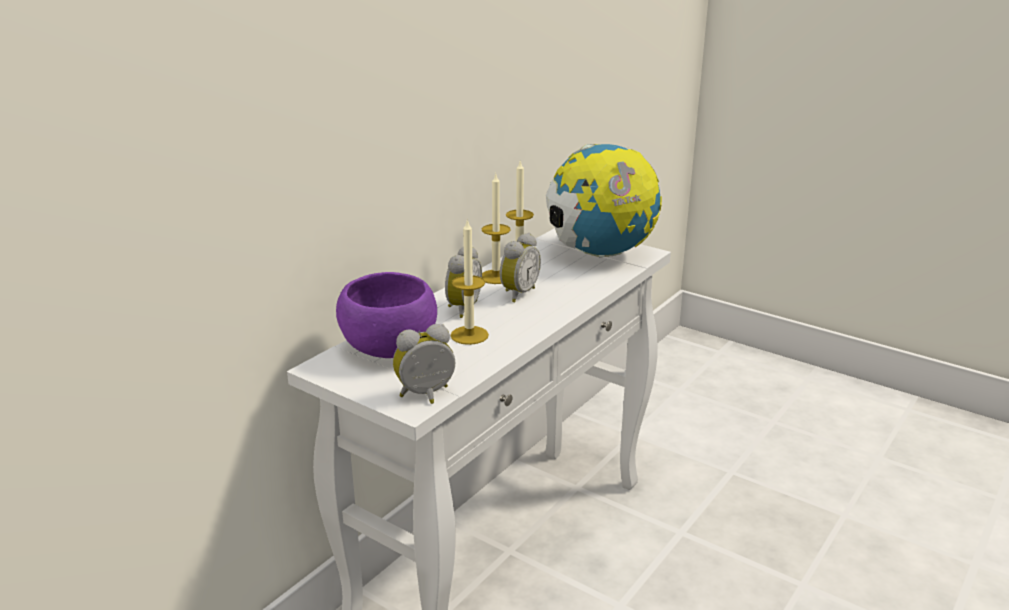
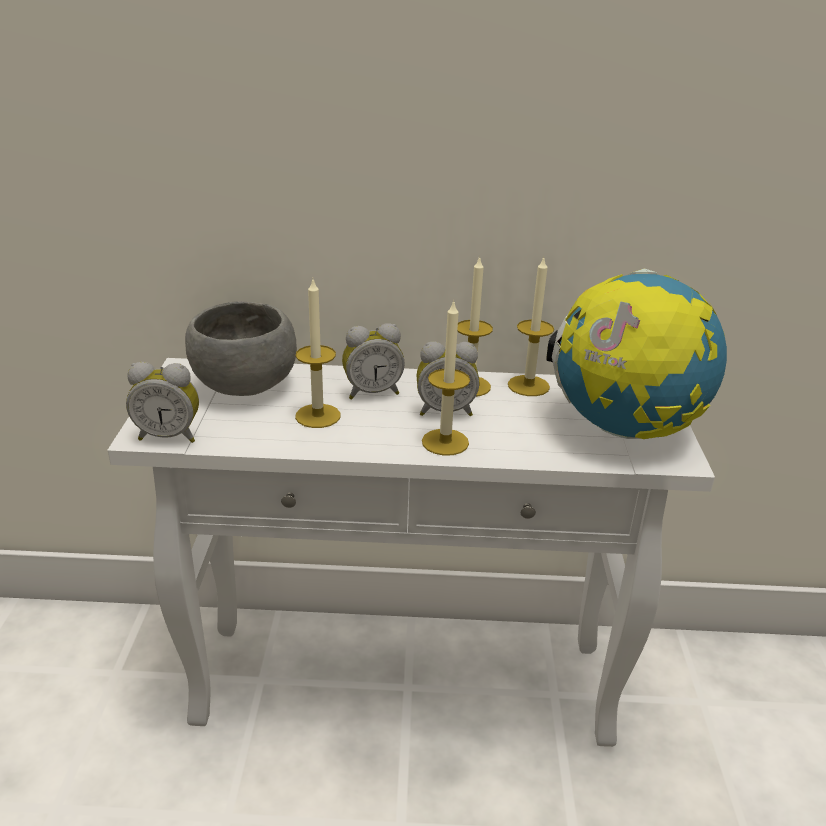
camera: 55 degrees right, 5 degrees up
(388, 350) = (244, 386): purple bowl -> grey bowl
(426, 396) = (169, 435): alarm clock -> alarm clock turned 150 degrees clockwise
(555, 305) = (445, 442): none -> candle

